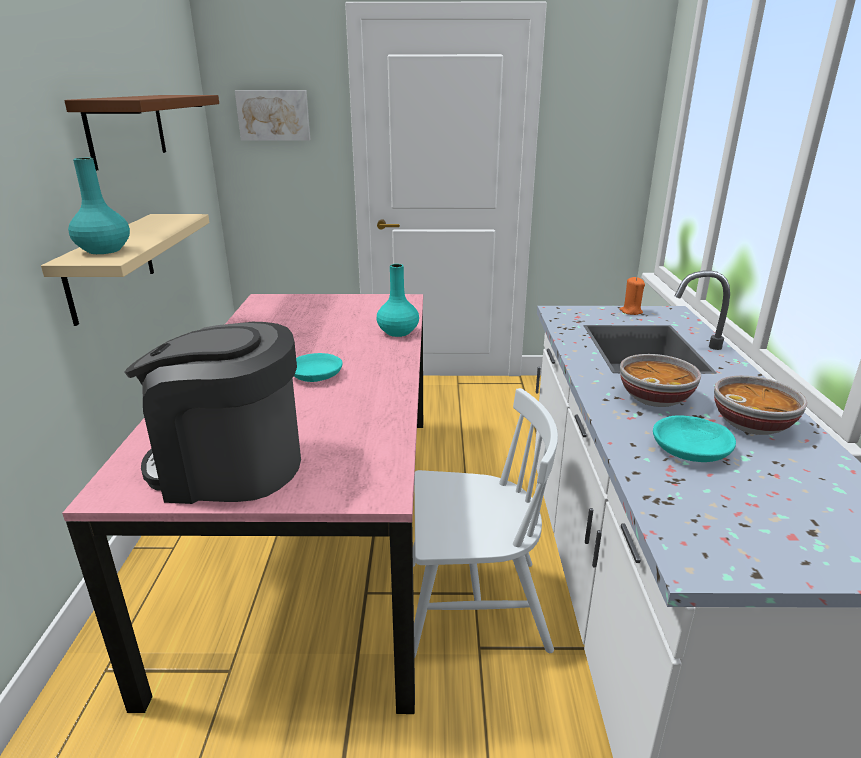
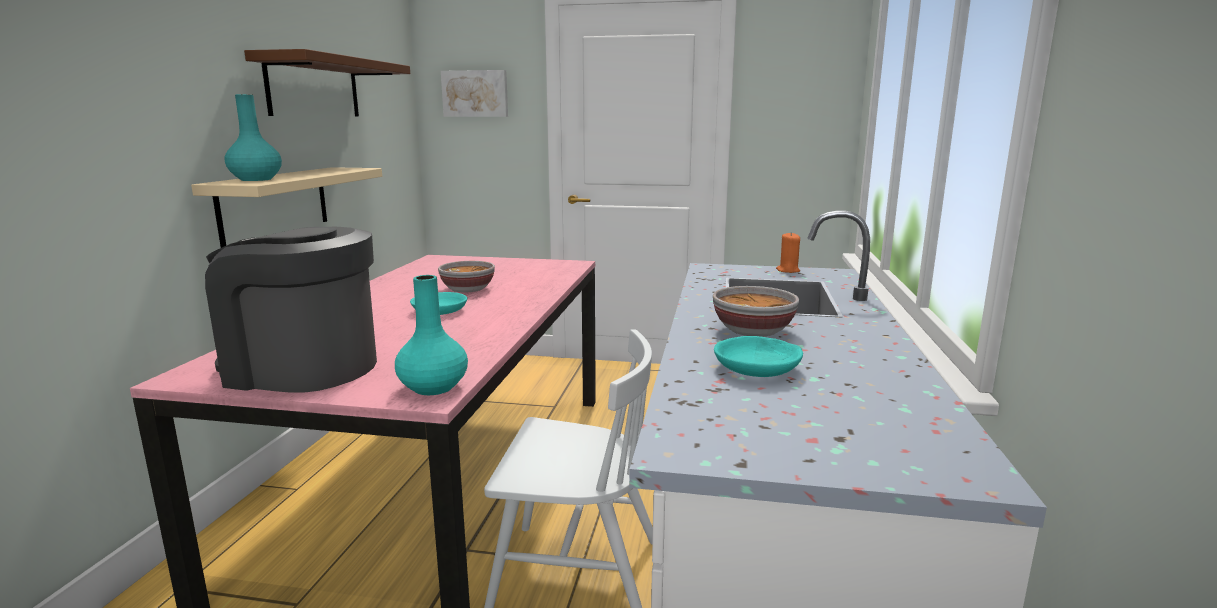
camera: 10 degrees right, 10 degrees down
(398, 332) = (546, 286): turquoise vase -> turquoise vase (432, 388)
(752, 424) = (847, 355): bowl -> bowl (468, 289)

